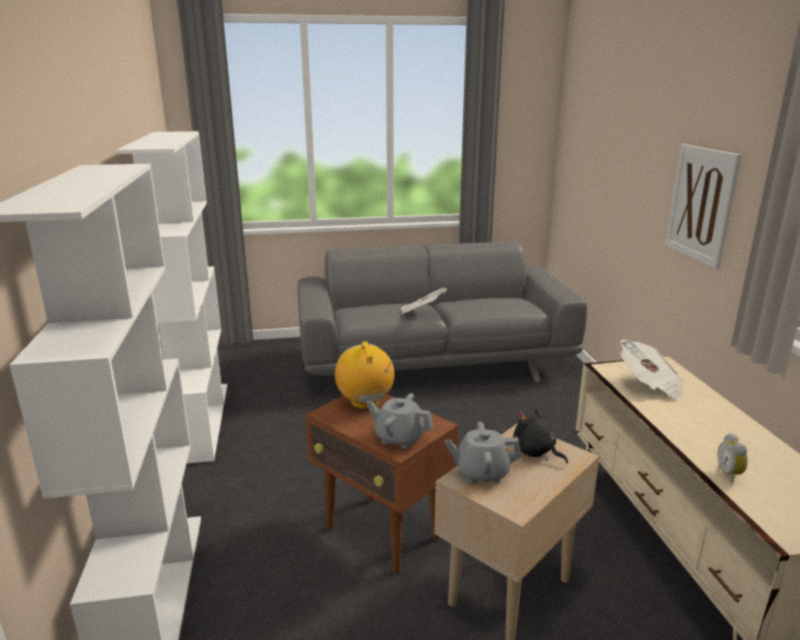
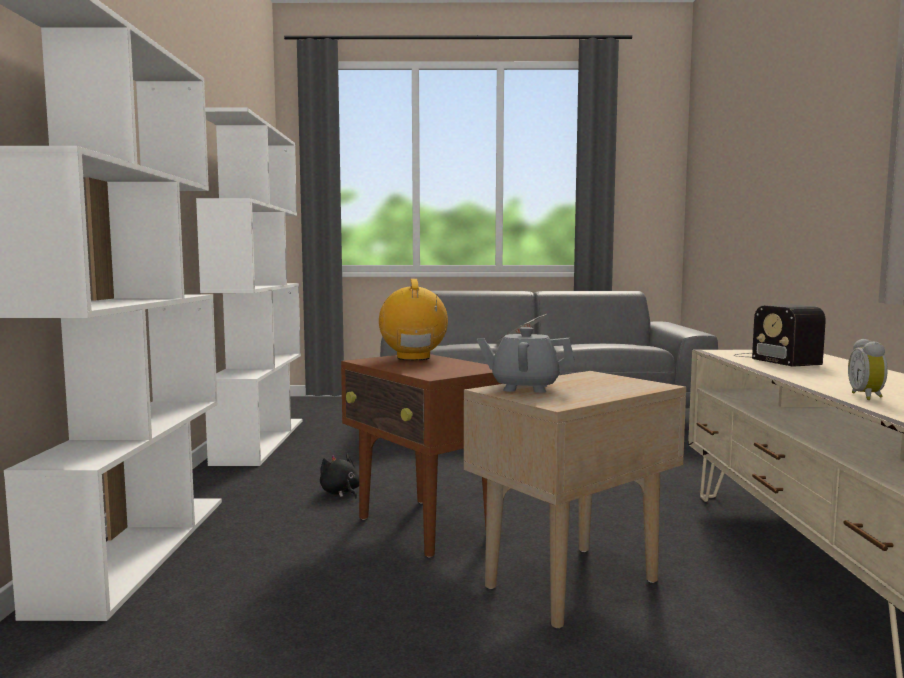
camera: 10 degrees right, 15 degrees down
(399, 438) = (438, 371): grey teapot -> none
(535, 452) = (602, 382): black plush toy -> black plush toy (341, 493)
(650, 385) = (774, 358): newspaper -> radio
(701, 204) = (833, 168): picture -> none

